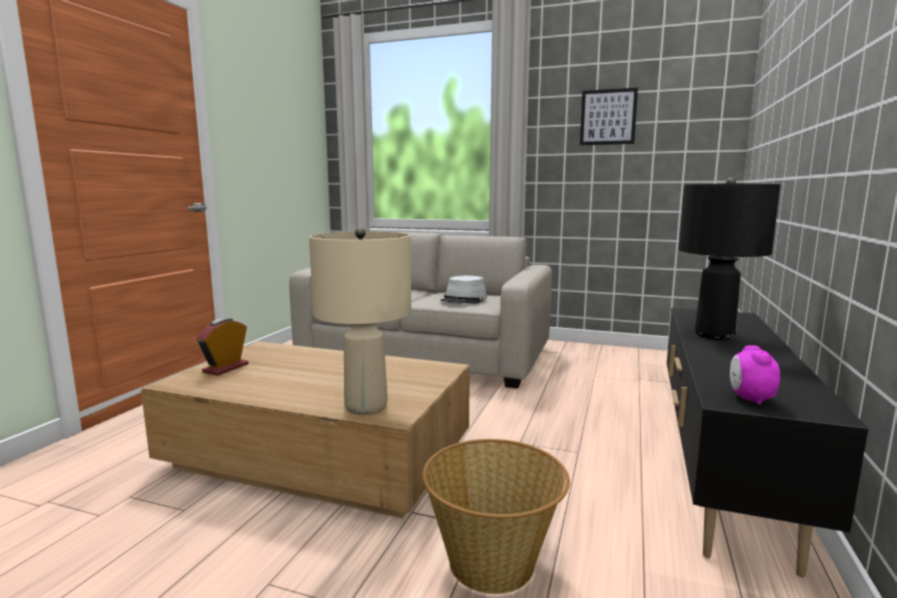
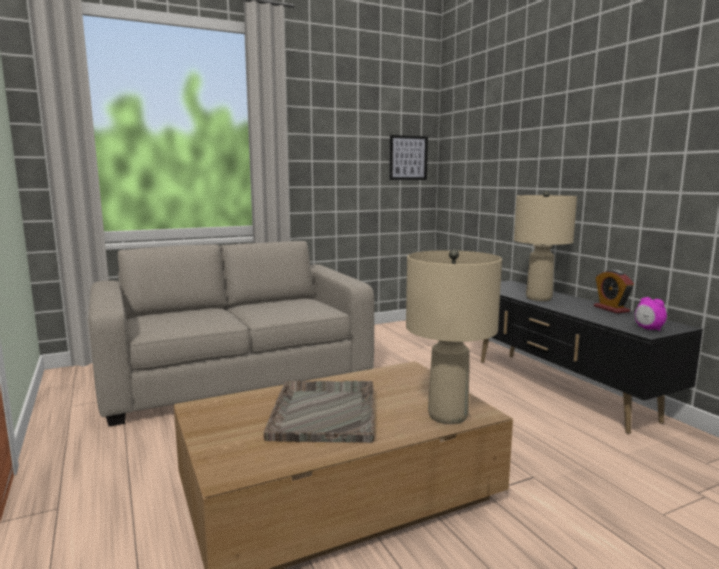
camera: 45 degrees left, 0 degrees up
(226, 368) = (234, 439): alarm clock -> alarm clock (611, 309)
(305, 373) = (324, 412): none -> grey tray
(464, 299) = (292, 308): grey hat -> none
(493, 563) = (577, 492): basket -> none
(608, 117) = (346, 130): picture -> picture (408, 158)
(713, 335) = (538, 298): black table lamp -> beige table lamp

